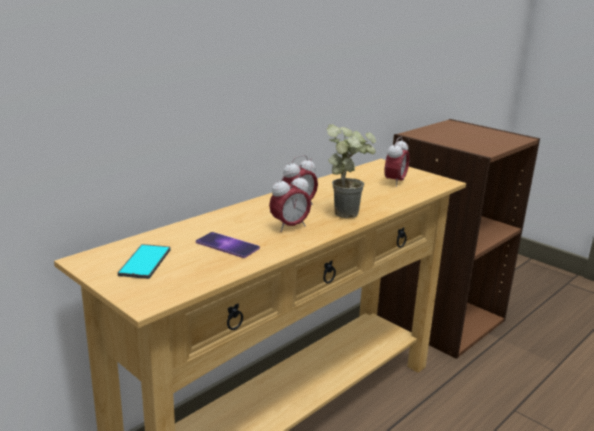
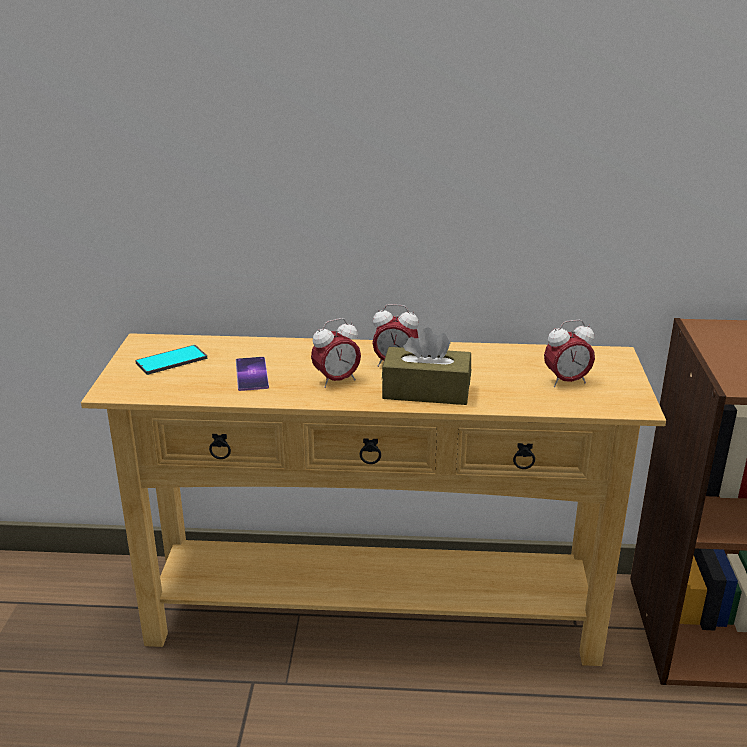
camera: 50 degrees right, 5 degrees up
(289, 227) = (336, 381): alarm clock -> alarm clock turned 45 degrees counterclockwise
(348, 212) = (426, 391): potted plant -> brown tissue box

